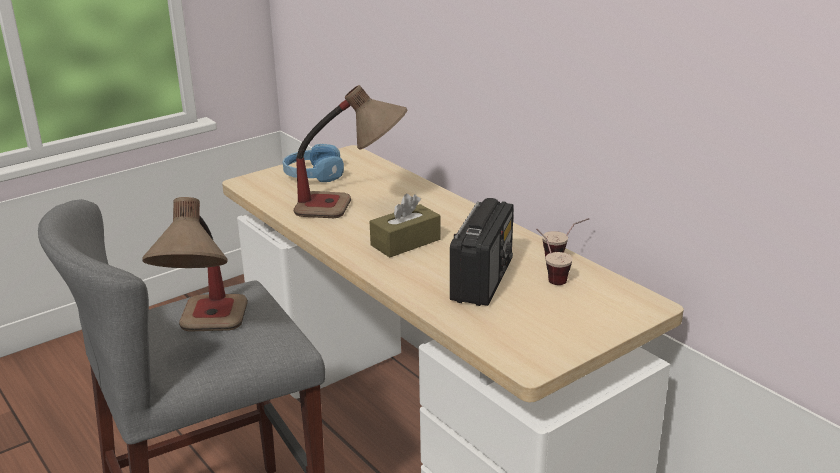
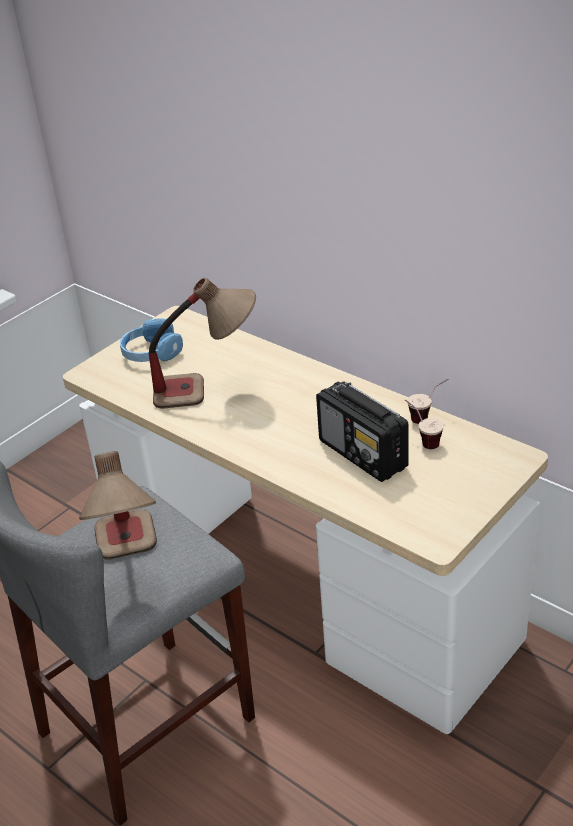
camera: 10 degrees left, 10 degrees up
(405, 242) = (276, 423): brown tissue box -> none
(482, 280) = (363, 455): radio -> radio turned 135 degrees clockwise

